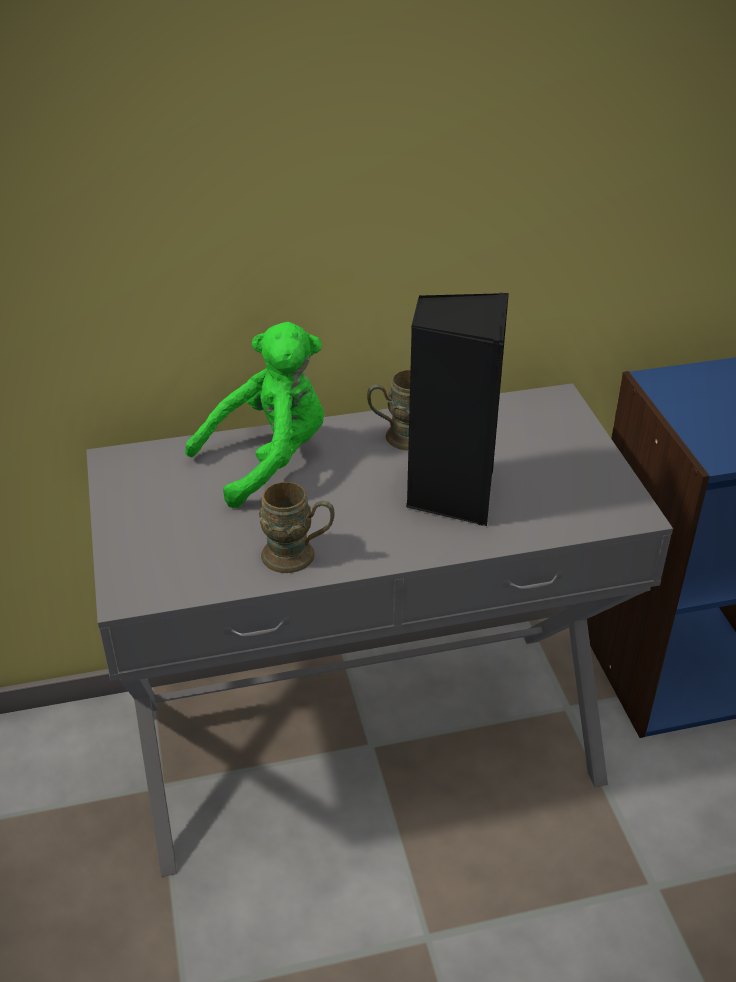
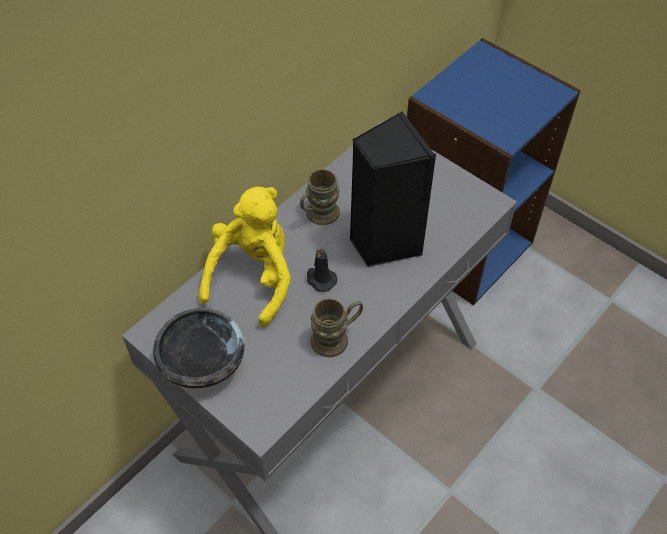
camera: 35 degrees left, 15 degrees up
(134, 509) = (202, 363): none -> black bowl
(269, 460) = (253, 277): green plush toy -> yellow plush toy
(339, 494) = (320, 279): none -> black candle

